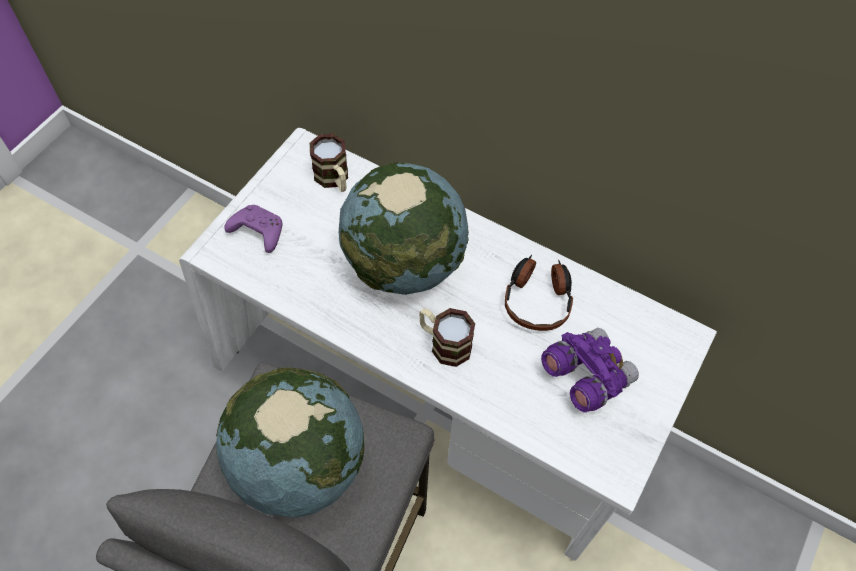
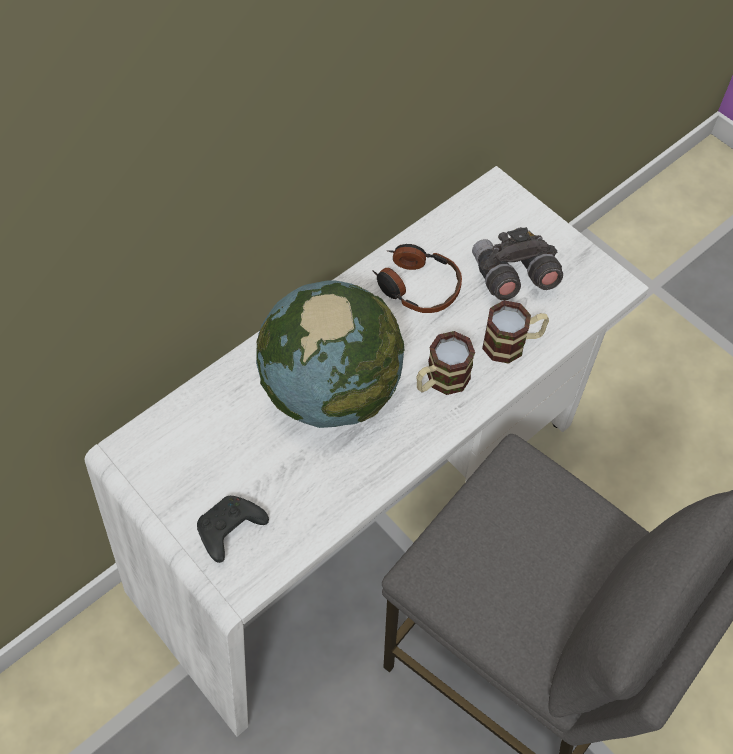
camera: 70 degrees left, 0 degrees up
(257, 232) = (230, 531): purple game controller -> black game controller
(299, 465) = (524, 563): globe -> none
(334, 179) = (188, 430): mug -> mug (512, 343)
(585, 376) = (512, 277): purple binoculars -> grey binoculars

